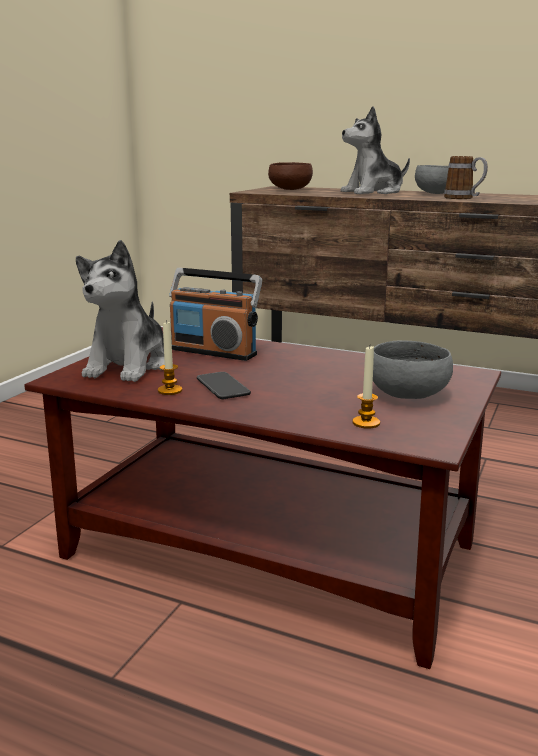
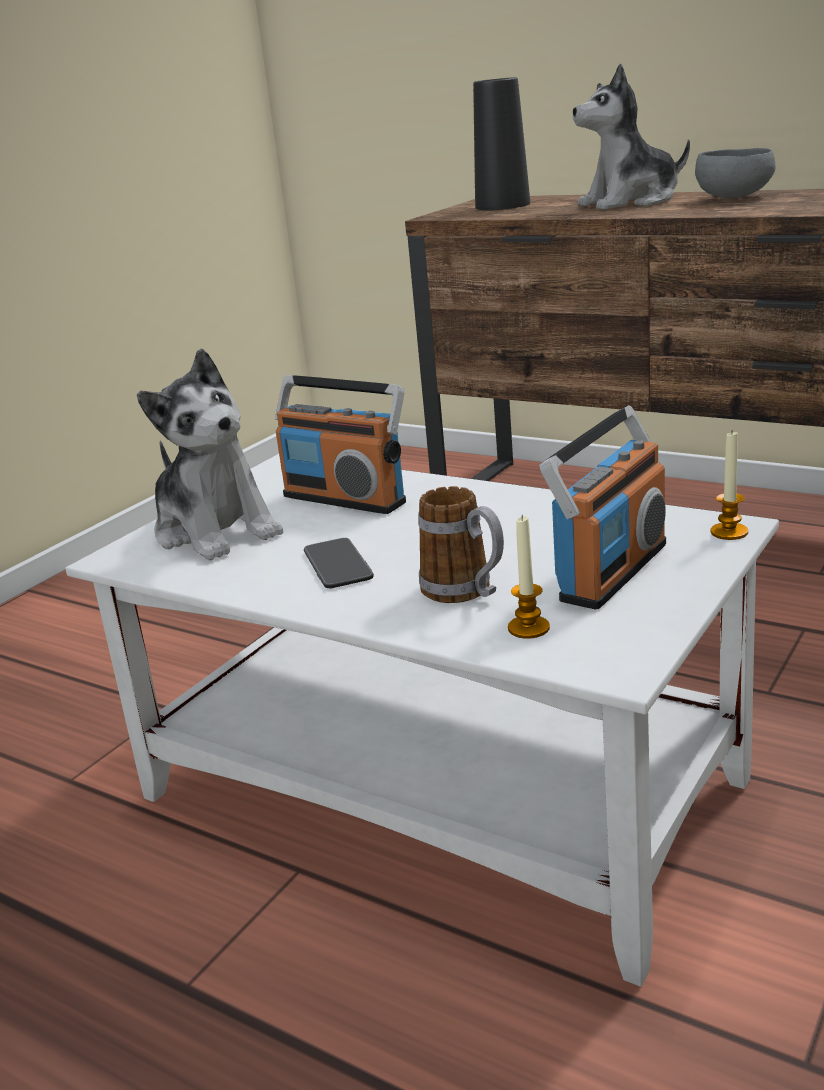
camera: 10 degrees right, 5 degrees up
(129, 366) = (216, 530): plush toy -> plush toy turned 60 degrees counterclockwise
(170, 390) = (260, 574): candle -> candle (729, 532)
(272, 551) = (443, 789): brown coffee table -> white coffee table
(290, 189) = (502, 205): brown bowl -> black vase
(408, 394) = (612, 571): grey bowl -> radio
(464, 198) = (770, 207): mug -> mug (466, 592)

